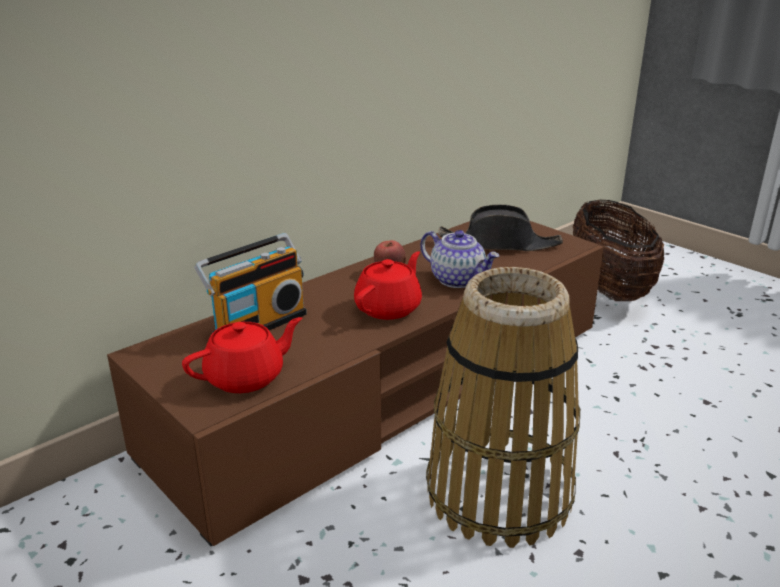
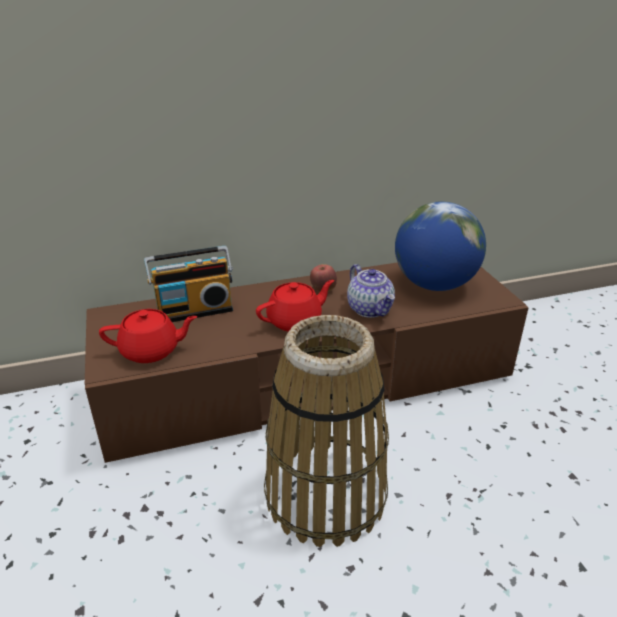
camera: 25 degrees right, 5 degrees up
(500, 244) = (434, 285): black hat -> globe
(609, 287) = (562, 341): basket -> none

